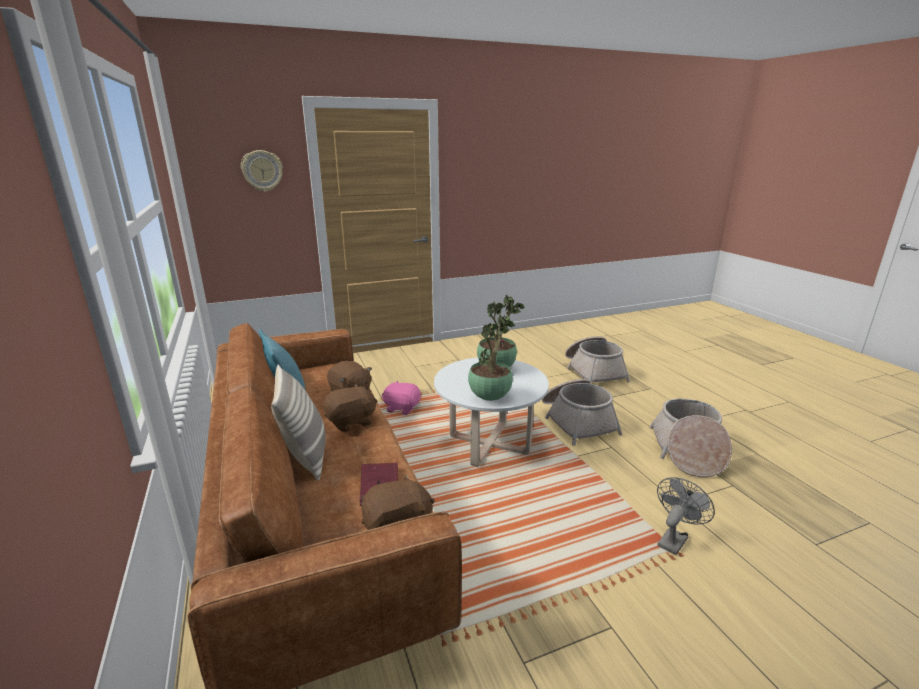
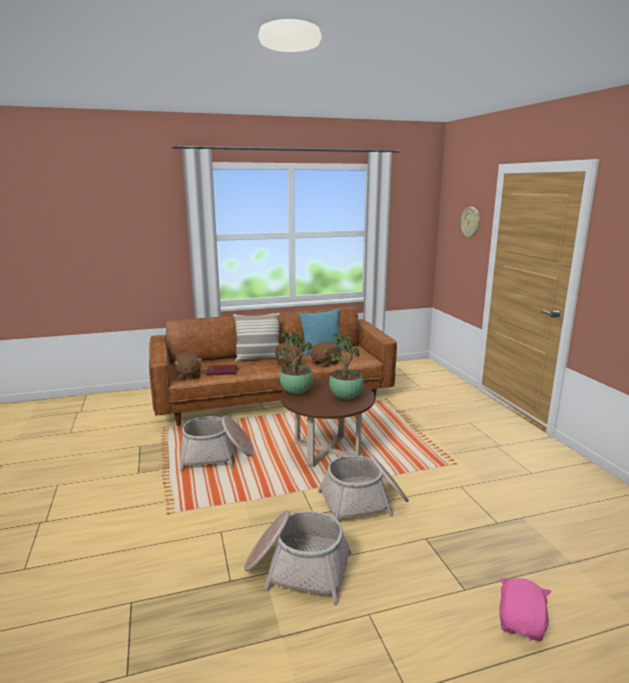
camera: 95 degrees right, 5 degrees down
(402, 408) = (385, 418): pink plush toy -> pink plush toy (521, 624)
(489, 444) = (326, 451): white coffee table -> brown coffee table
(593, 372) = (505, 542): basket -> basket (217, 455)
(674, 539) = (184, 516): grey fan -> none

